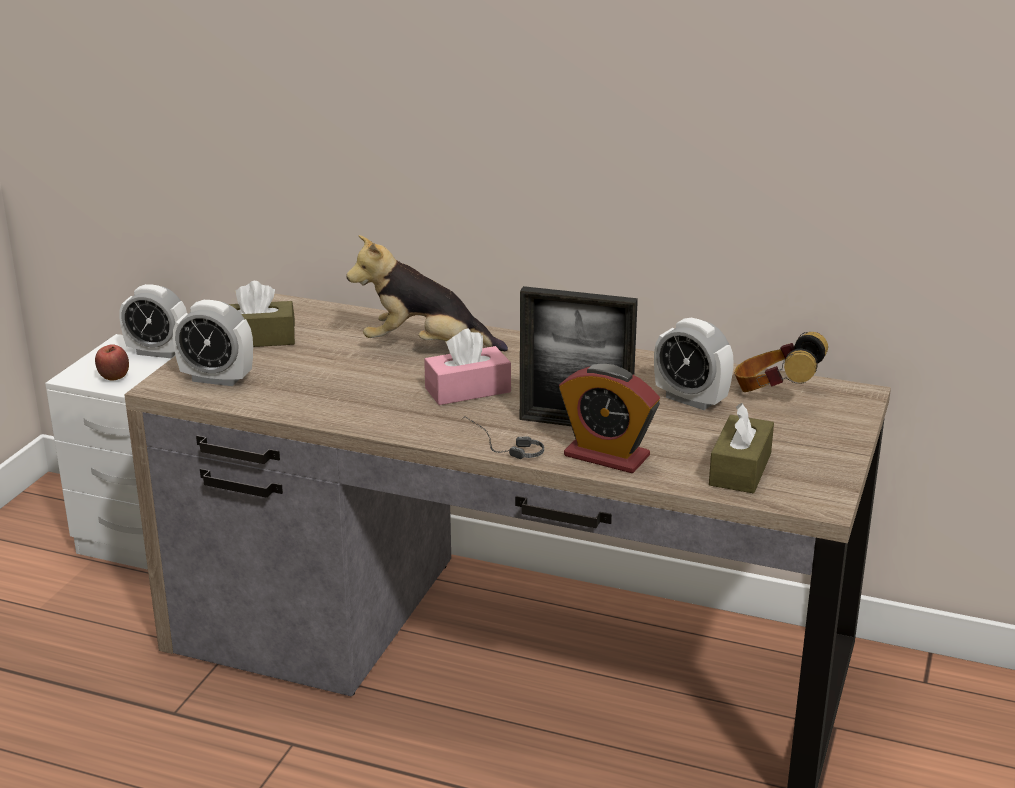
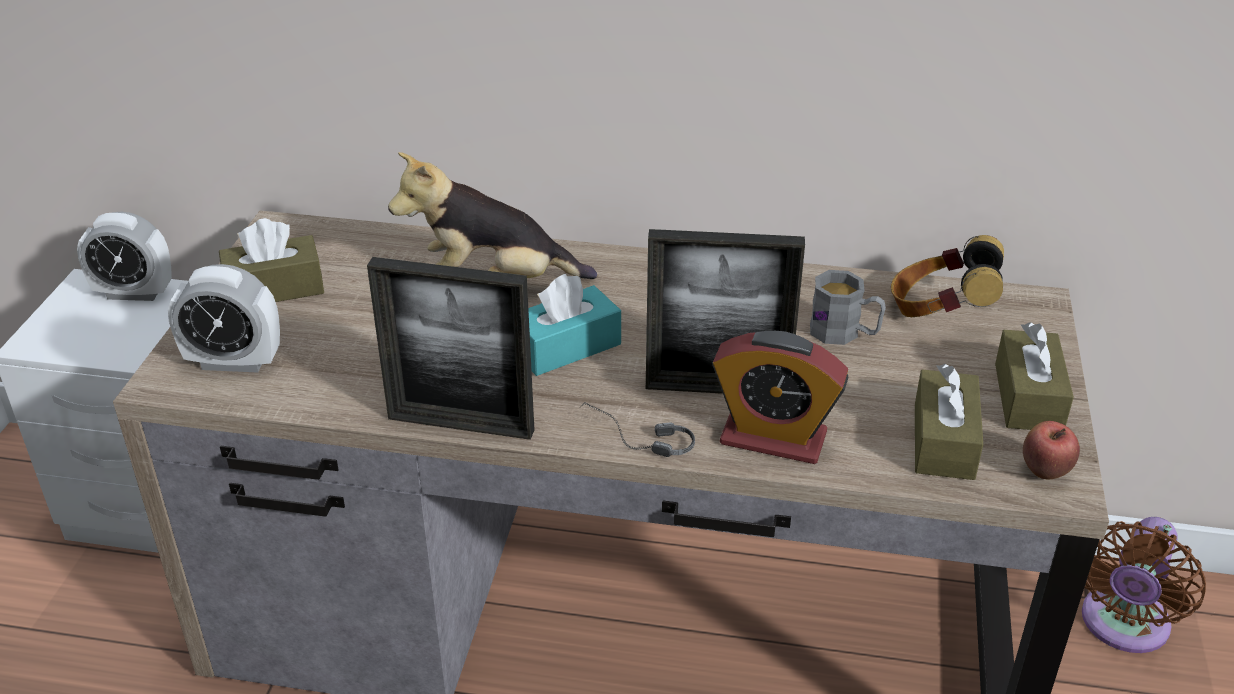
camera: 10 degrees left, 10 degrees up
(114, 378) = (84, 340): apple -> apple (1044, 472)
(372, 428) = (461, 424): none -> picture frame
(467, 390) = (566, 347): pink tissue box -> turquoise tissue box
(690, 399) = (844, 333): alarm clock -> grey mug
(821, 450) = (1028, 397): none -> brown tissue box
(949, 706) = (1122, 626): none -> brown fan

